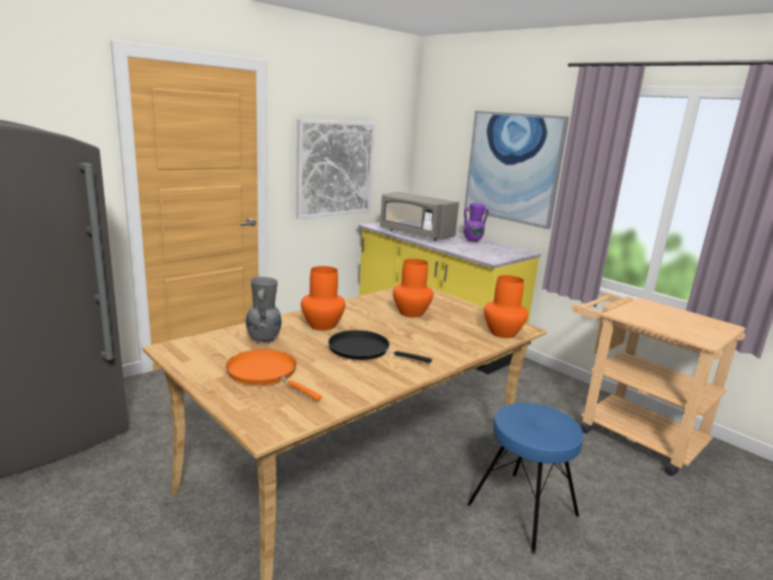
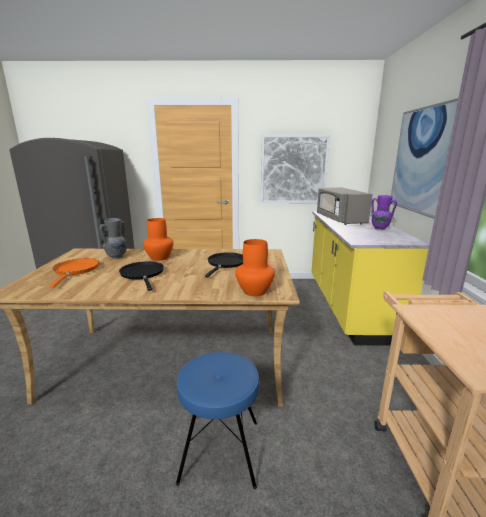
camera: 45 degrees right, 0 degrees up
(411, 312) = (226, 263): orange vase -> black frying pan

